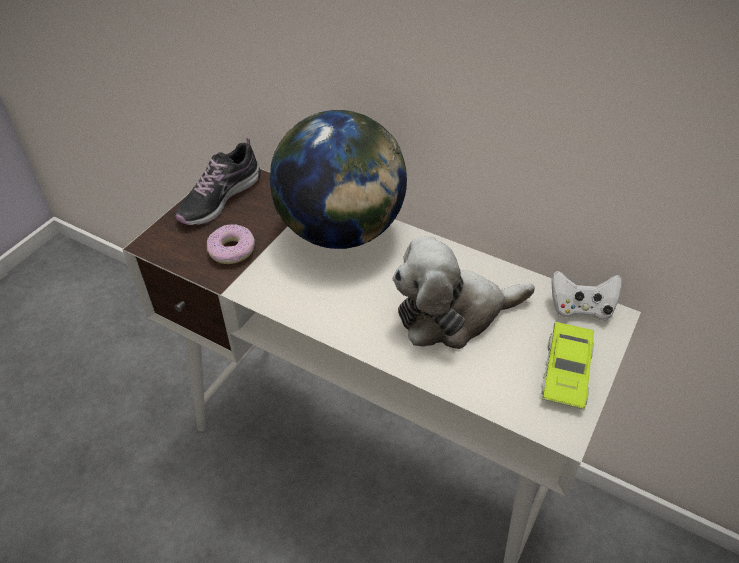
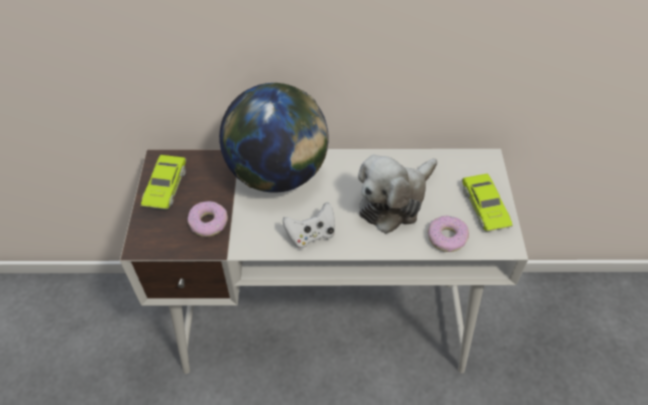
camera: 30 degrees left, 5 degrees up
(219, 198) = (165, 186): shoe -> green toy car
(487, 384) = (446, 237): none -> donut
(580, 308) = (466, 162): white game controller -> white game controller (311, 235)

